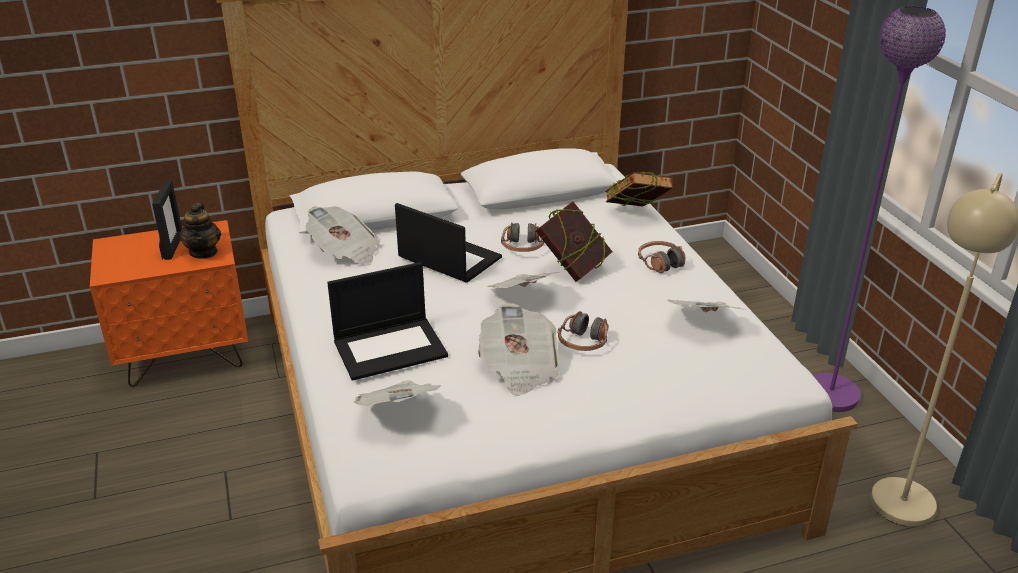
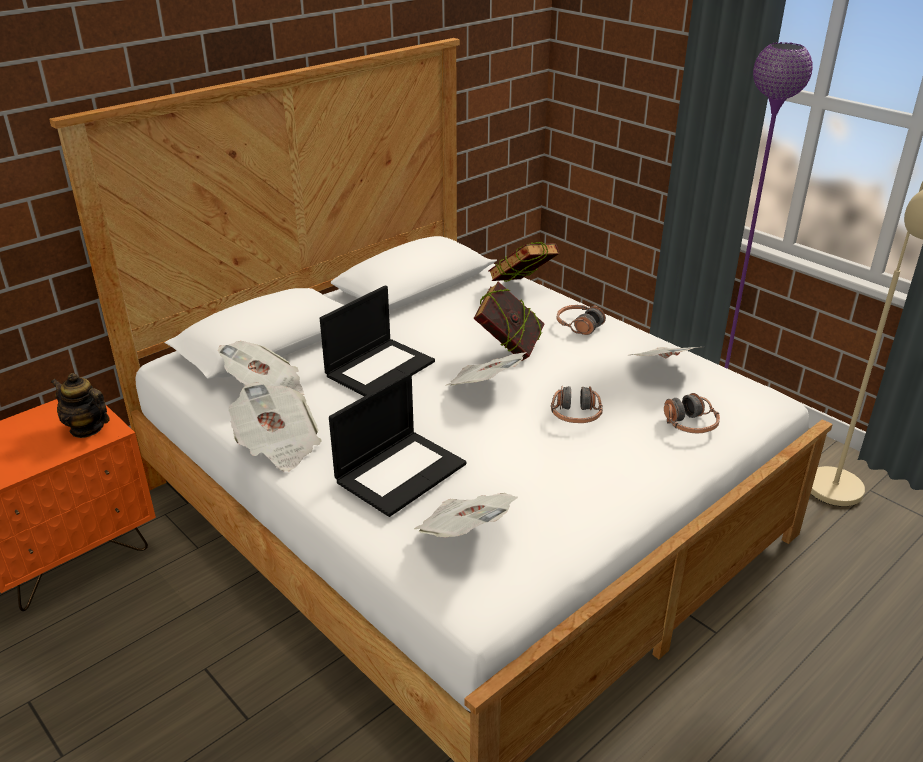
camera: 25 degrees left, 0 degrees up
(172, 246) = (42, 431): picture frame -> none
(204, 252) = (87, 428): teapot -> teapot turned 150 degrees clockwise
(448, 258) = (380, 368): laptop -> laptop turned 120 degrees clockwise
(519, 368) = (539, 456): newspaper -> newspaper (278, 445)
(522, 247) = (443, 340): headphones -> headphones (689, 425)

